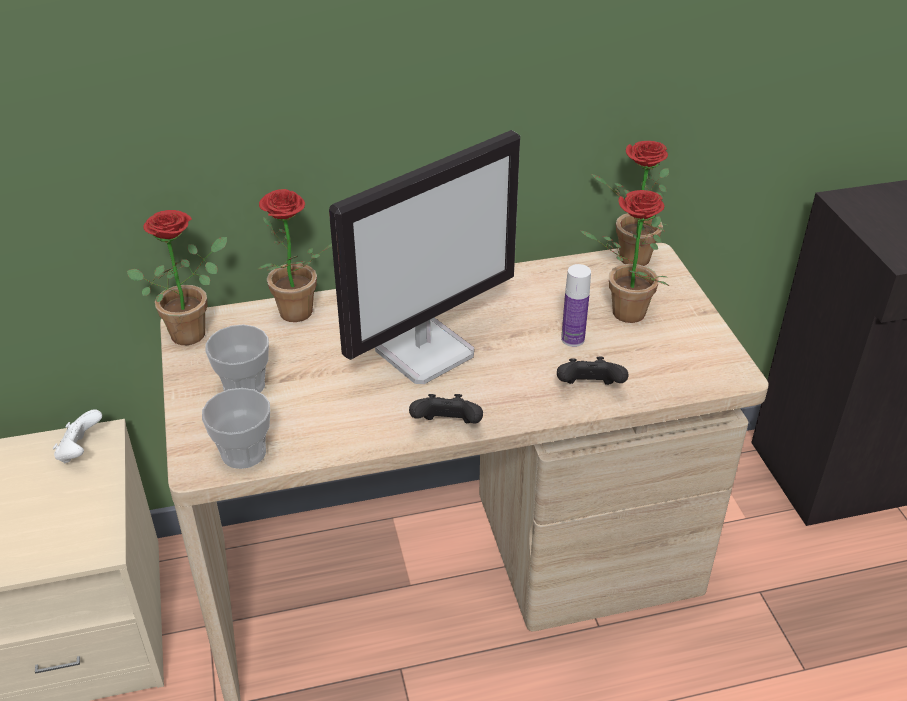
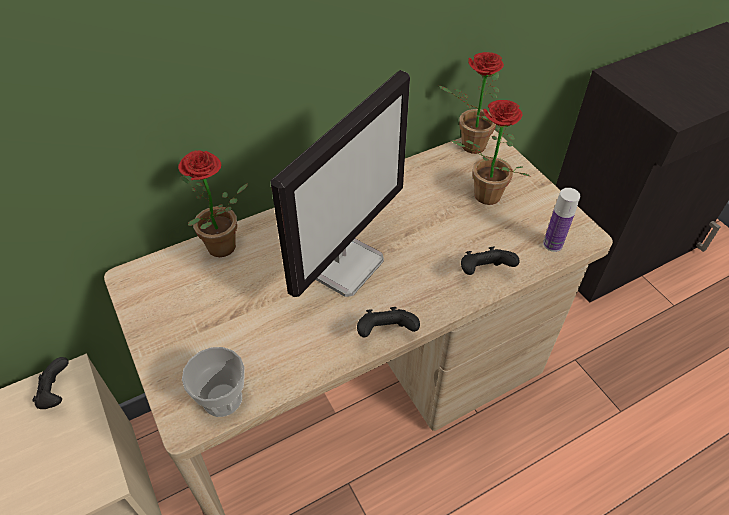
camera: 15 degrees left, 10 degrees up
(80, 451) = (57, 393): white game controller -> black game controller
(193, 330) = (137, 282): potted plant -> none
(244, 385) = (200, 329): cup -> none
(572, 339) = (454, 228): bottle -> bottle (552, 244)

